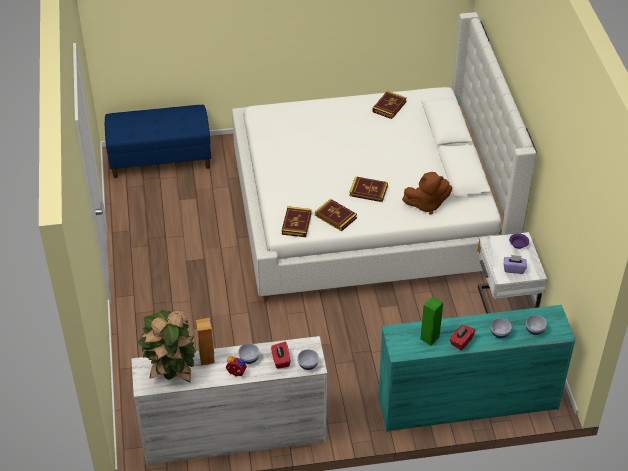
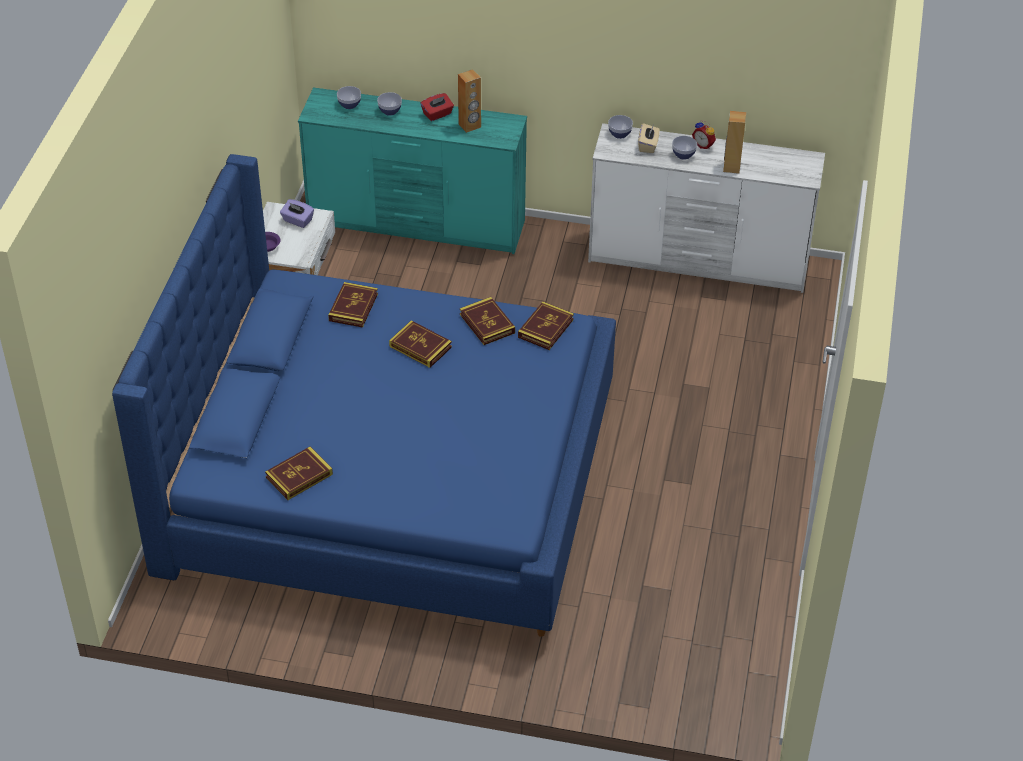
camera: 160 degrees left, 0 degrees up
(161, 159) = (679, 681): blue bench -> none
(171, 371) = (776, 165): potted plant -> none
(280, 360) = (648, 145): red tissue box -> beige tissue box
(369, 214) = (388, 479): white bed -> blue bed
(426, 204) = (353, 307): brown plush toy -> book
(429, 338) = (470, 126): green speaker -> brown speaker

